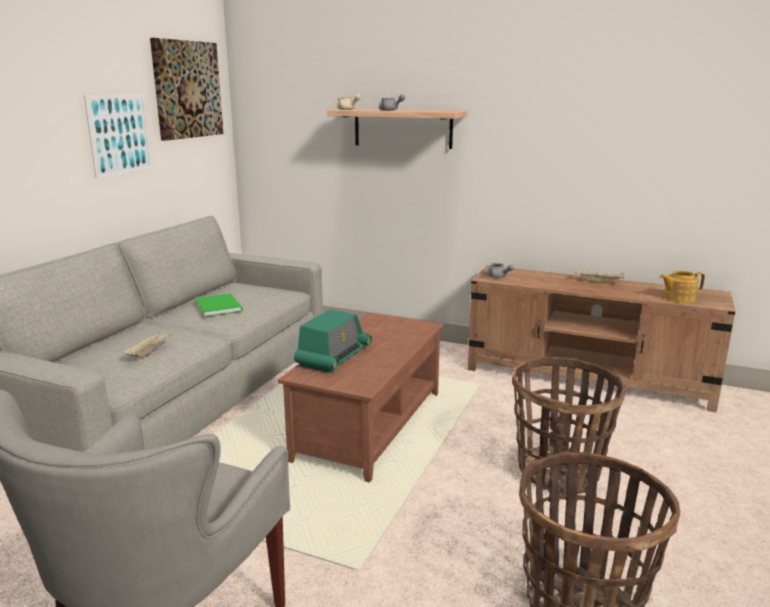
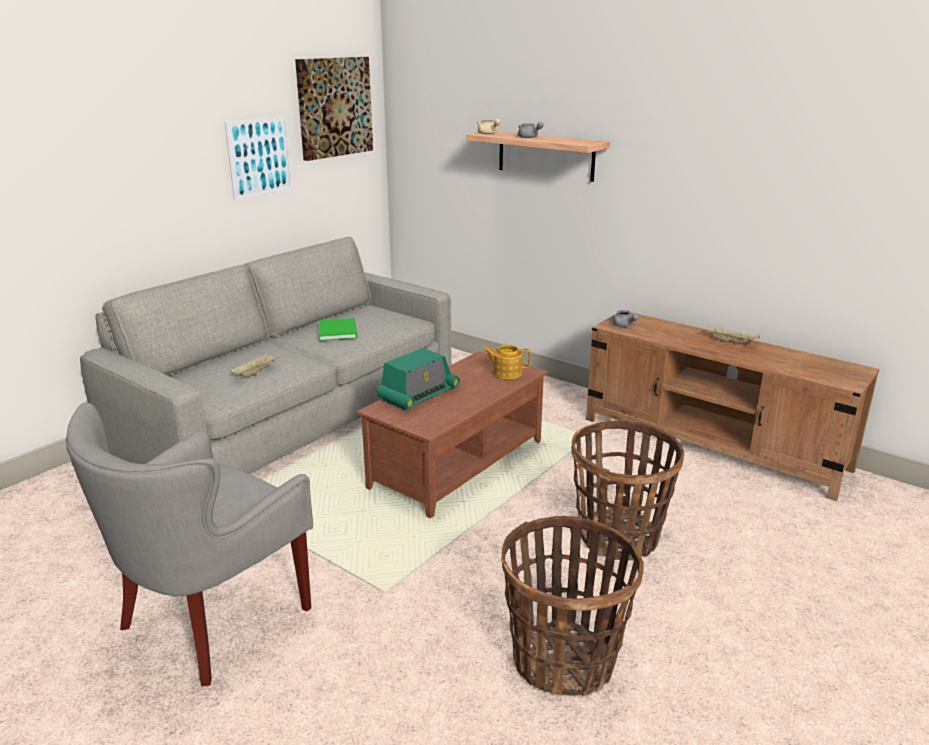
camera: 15 degrees right, 5 degrees up
(678, 298) = (807, 371): teapot -> teapot (506, 373)

